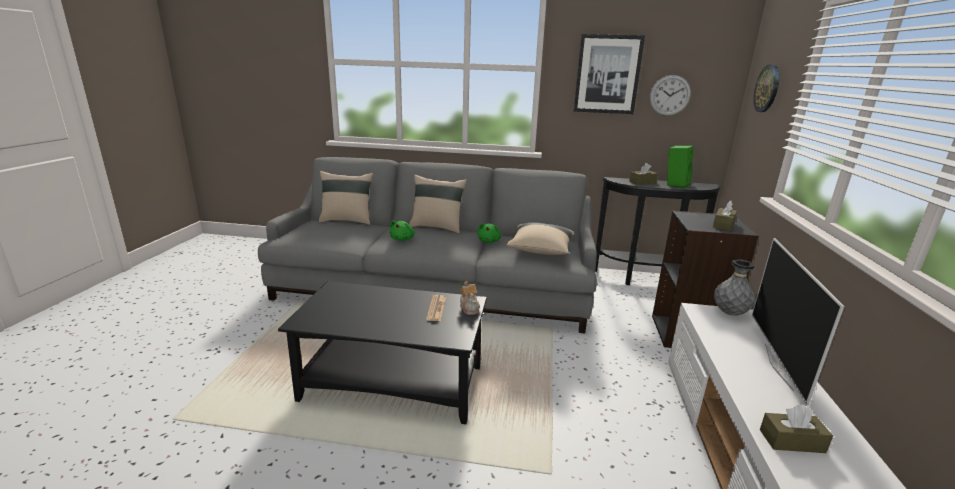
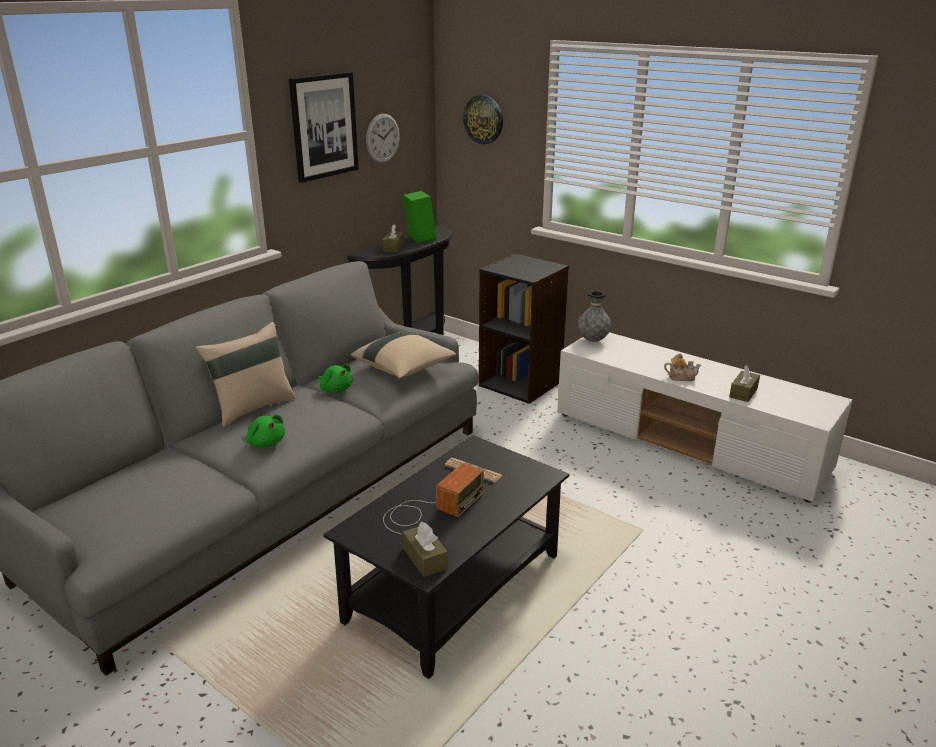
camera: 60 degrees left, 5 degrees up
(347, 220) = (110, 474): beige pillow -> none
(373, 305) = (430, 510): none -> radio
(469, 308) = (488, 451): teapot -> teapot (681, 377)
(723, 225) = (535, 266): brown tissue box -> brown tissue box (425, 558)
(779, 366) = (670, 358): television -> none

